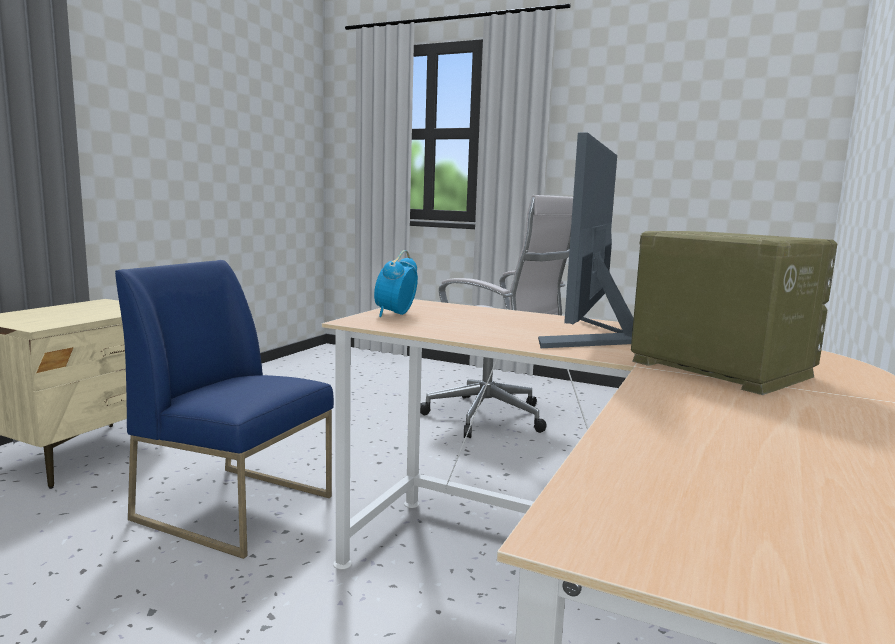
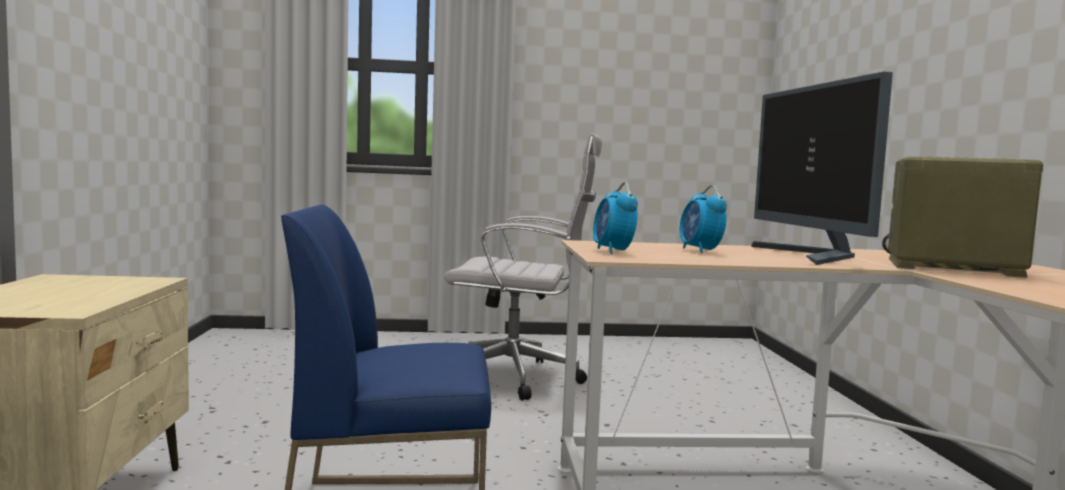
camera: 30 degrees left, 5 degrees down
(491, 320) = (700, 251): none -> alarm clock

